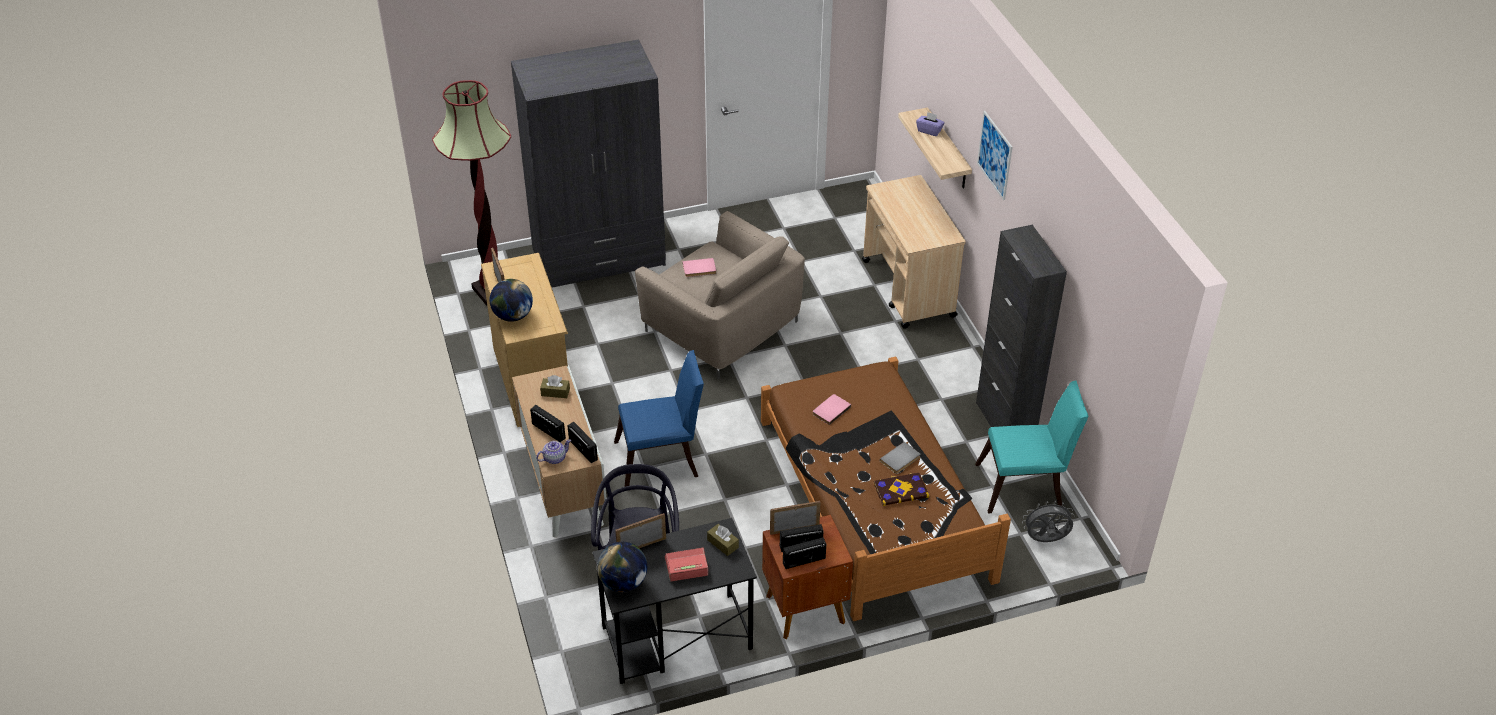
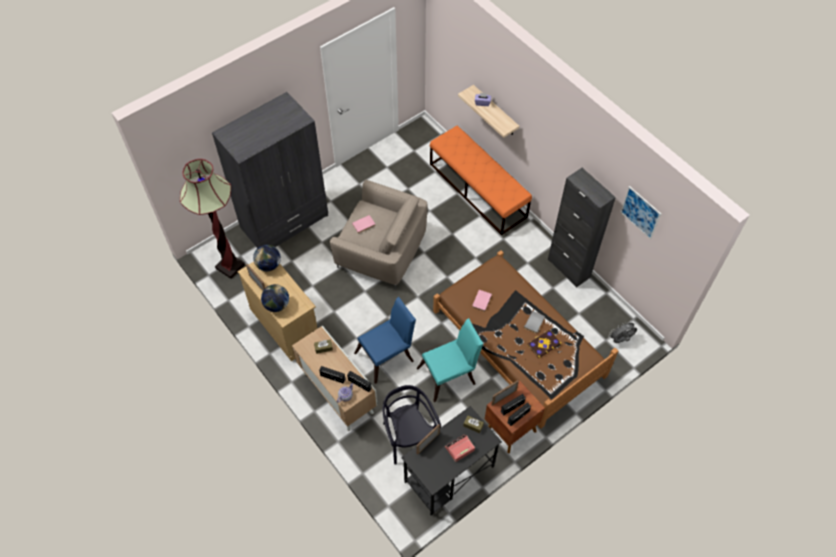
camera: 20 degrees left, 15 degrees up
(623, 582) = (429, 472): globe -> globe (269, 265)
(908, 289) = (478, 190): beige cart -> orange bench
(995, 155) = (541, 121): picture -> picture (640, 212)
(1025, 487) = (596, 308): turquoise chair -> turquoise chair (450, 375)

